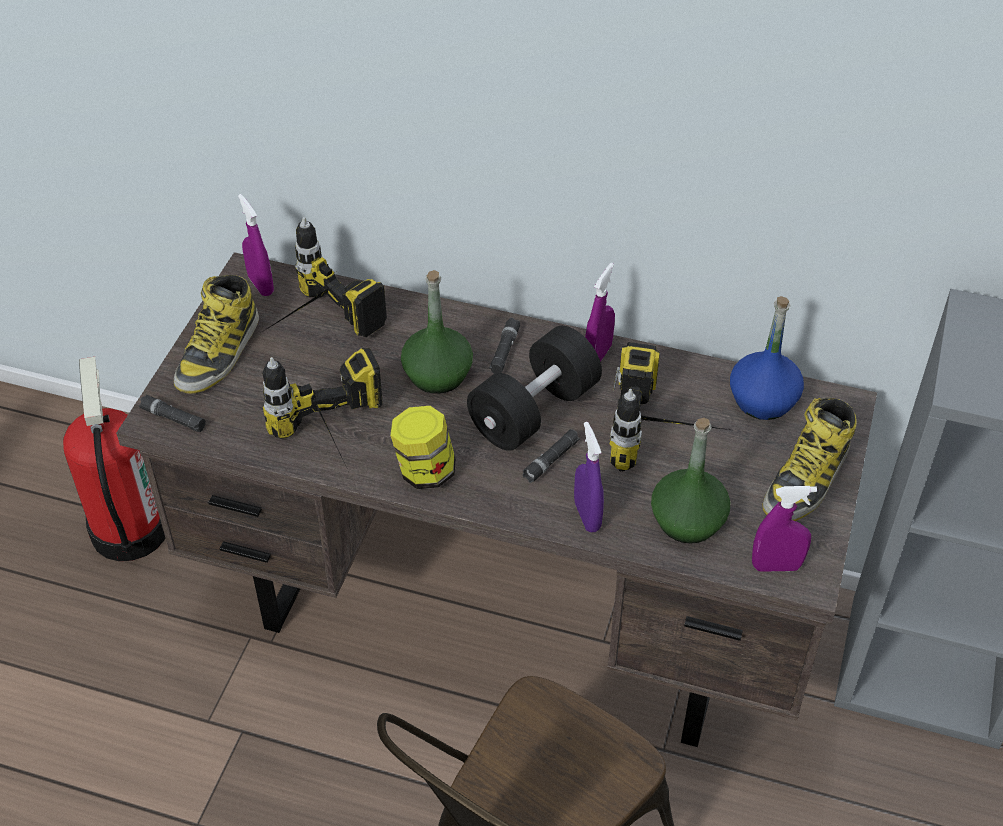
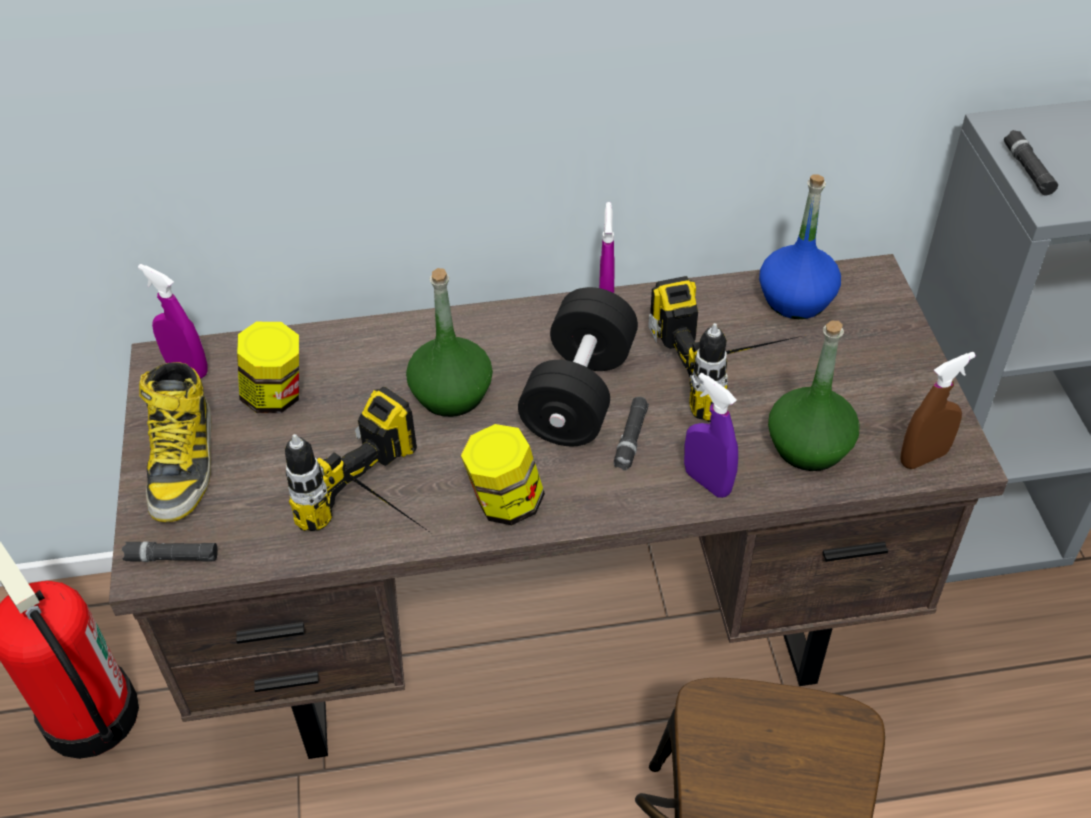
camera: 25 degrees left, 0 degrees up
(310, 329) = (276, 396): power drill -> jar
(504, 350) = (507, 343): black flashlight -> black flashlight (1028, 169)
(776, 566) = (923, 457): purple spray bottle -> brown spray bottle
(806, 479) = (890, 360): boot -> none

